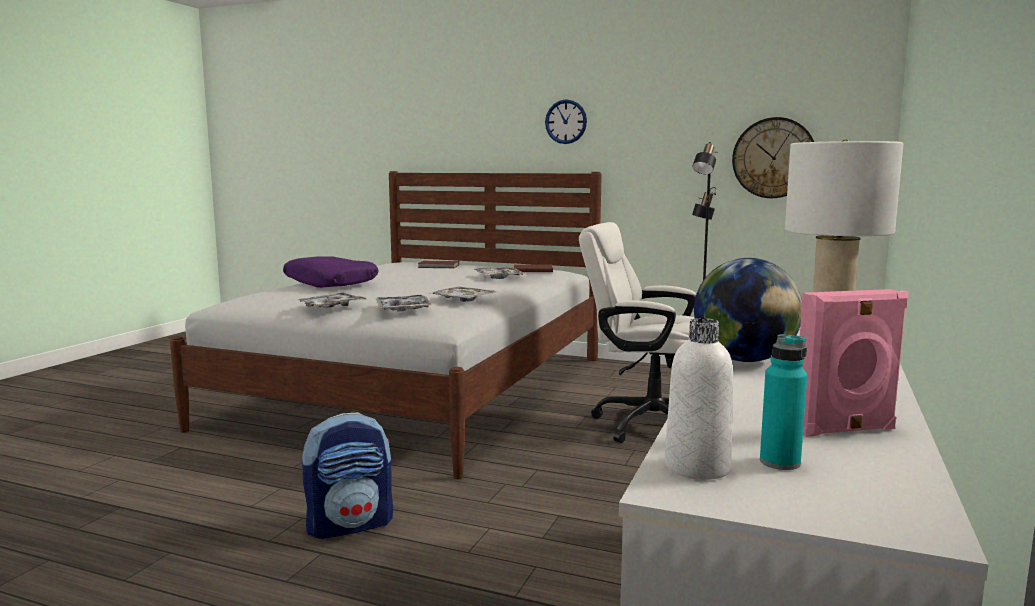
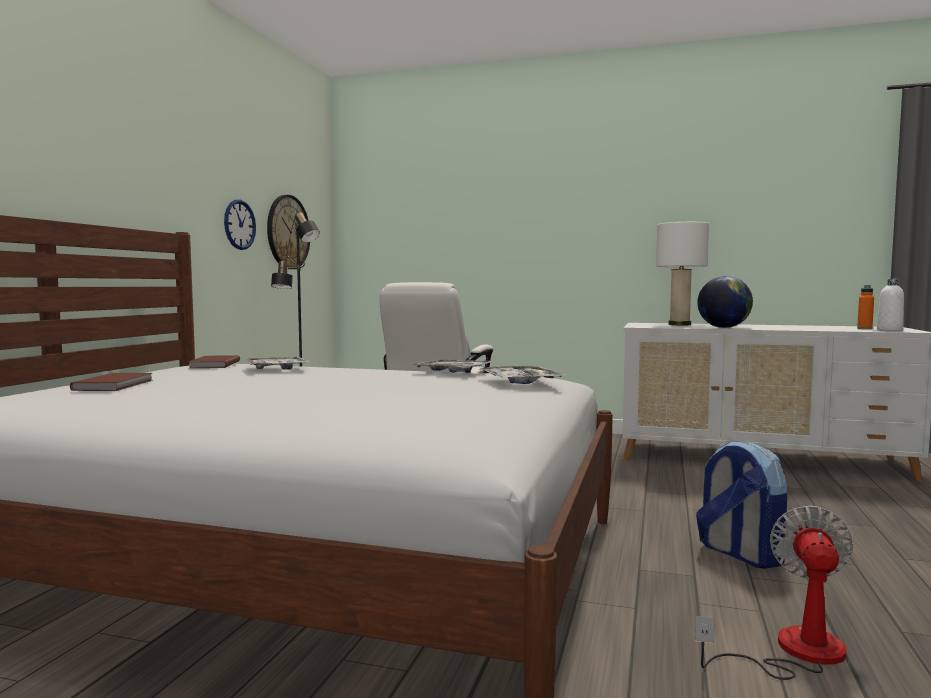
camera: 95 degrees left, 5 degrees down
(195, 502) = (793, 652): none -> fan
(331, 283) = (294, 410): purple pillow -> none
(332, 306) = (516, 398): tray -> none
(566, 121) = (131, 157): wall clock -> wall clock (239, 224)
(780, 462) = (864, 328): turquoise bottle -> orange bottle
(846, 430) = (813, 326): pink speaker -> none

